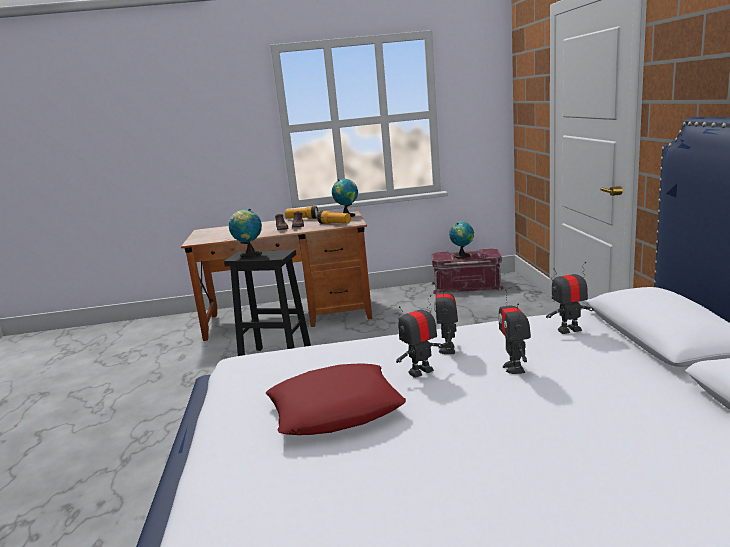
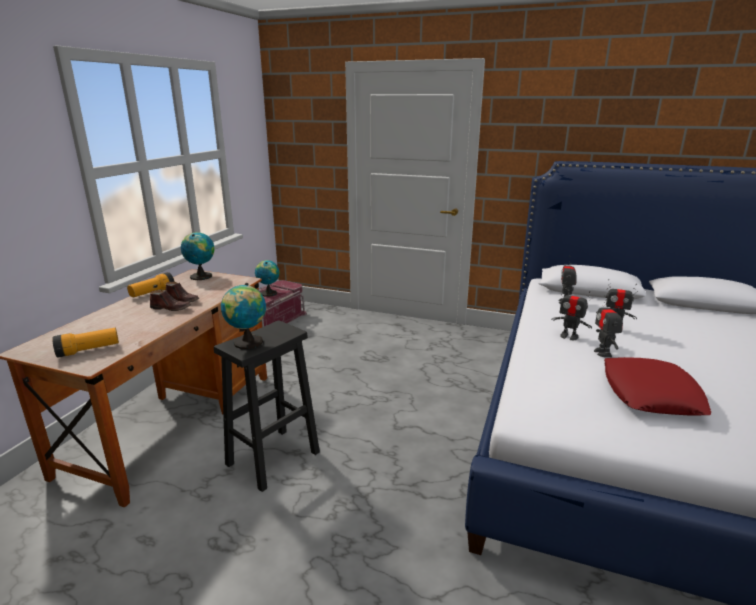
camera: 65 degrees left, 5 degrees up
(335, 224) = (224, 286): flashlight -> flashlight (88, 350)

